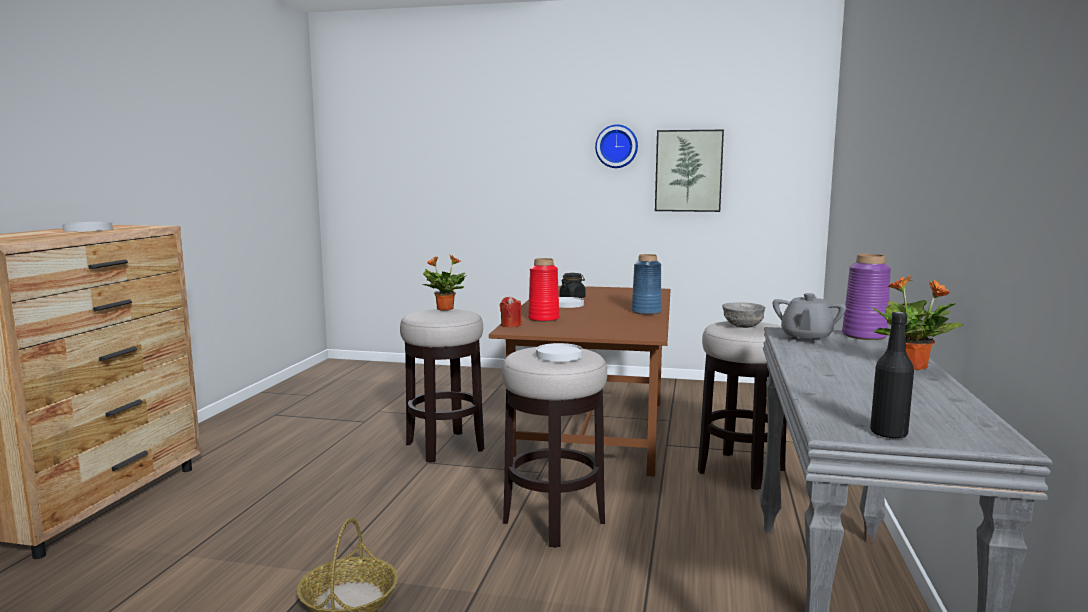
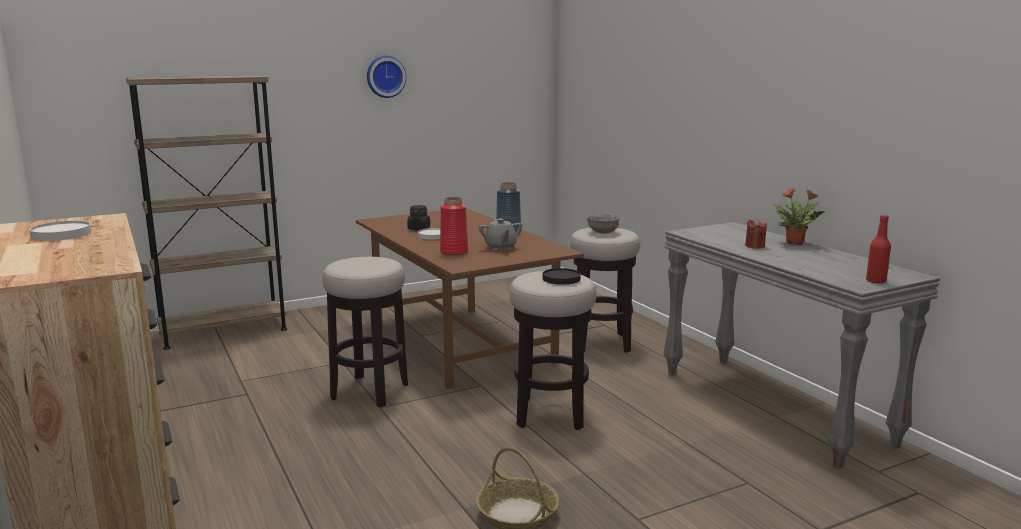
camera: 40 degrees left, 5 degrees up
(435, 373) = (223, 331): none -> brown bookcase
(444, 309) = (353, 259): potted plant -> none
(511, 325) = (447, 262): red candle -> red candle (754, 246)
(559, 355) = (561, 279): white plate -> black plate
(688, 171) = (449, 98): picture -> none
(806, 339) = (709, 235): grey teapot -> grey teapot (500, 248)
(863, 335) = (726, 227): purple vase -> none
(888, 434) = (876, 281): black bottle -> red bottle

